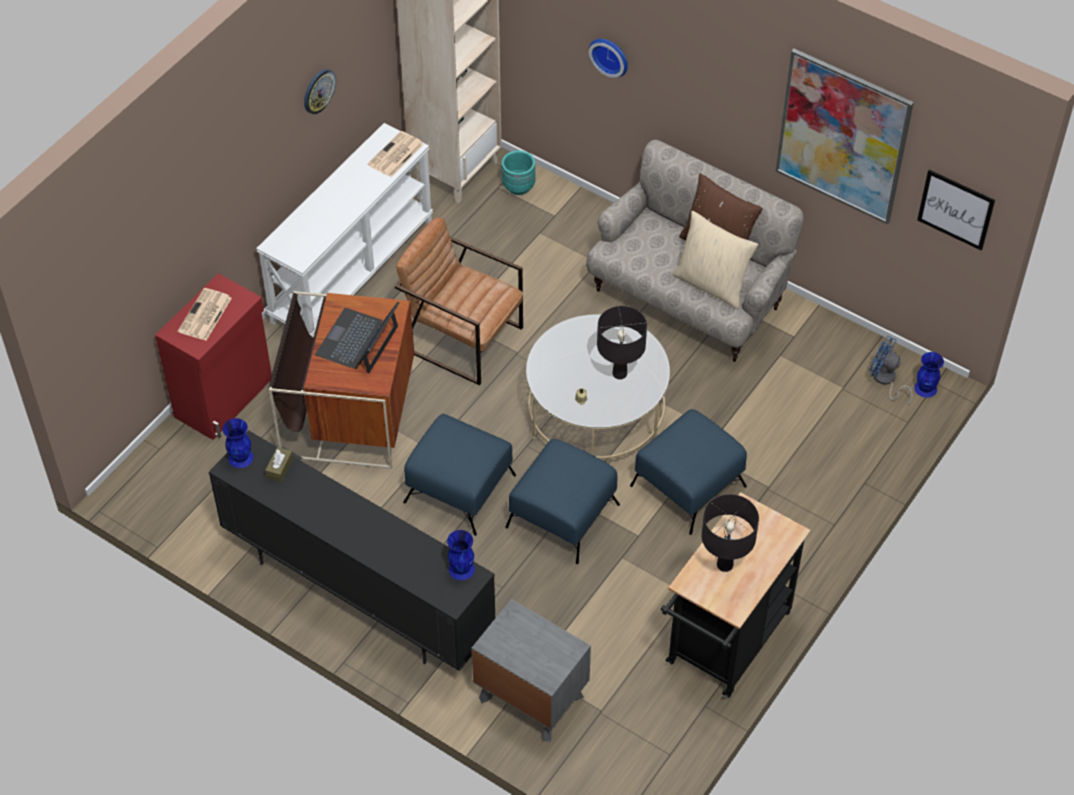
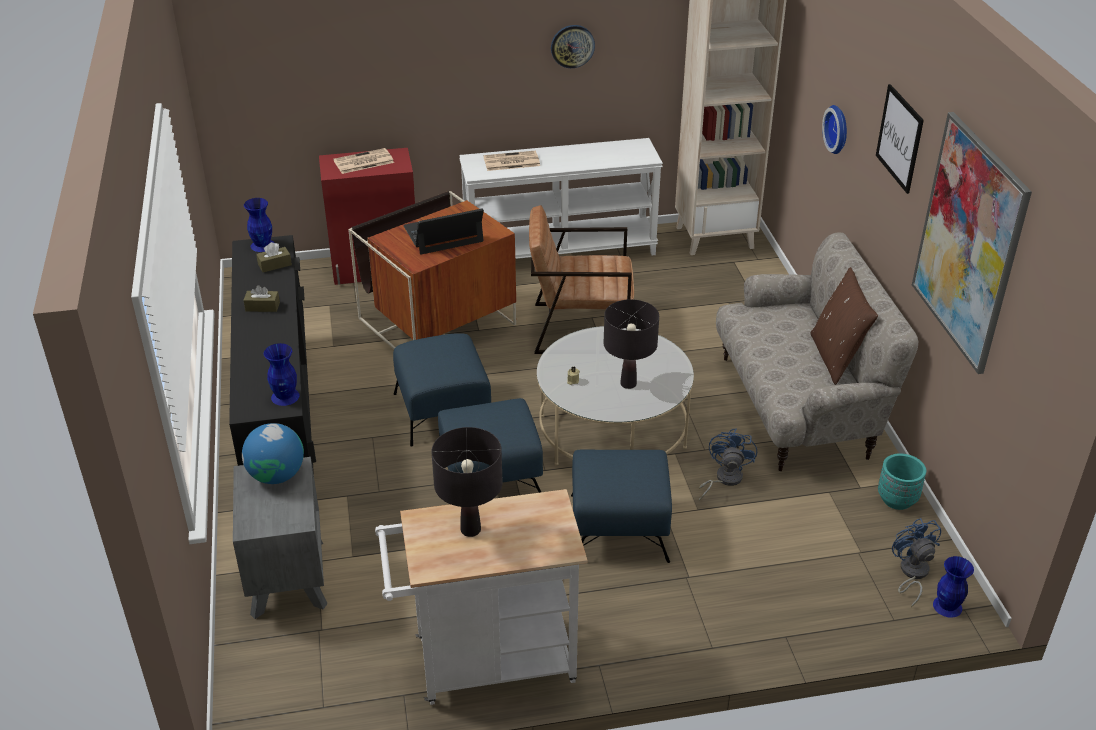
camera: 45 degrees right, 15 degrees down
(330, 511) = (262, 307): none -> brown tissue box
(395, 155) = (629, 156): newspaper -> newspaper (510, 162)
(462, 337) = (580, 328): brown armchair -> brown armchair turned 75 degrees counterclockwise
(510, 630) = (276, 475): none -> globe
(518, 186) = (750, 269): turquoise planter -> turquoise planter (897, 499)
(709, 396) = (724, 479): none -> blue fan
(712, 284) = (796, 377): beige pillow -> none
(724, 645) = (485, 663): black cart -> white cart
(956, 209) = (1039, 365): picture -> picture (899, 138)

